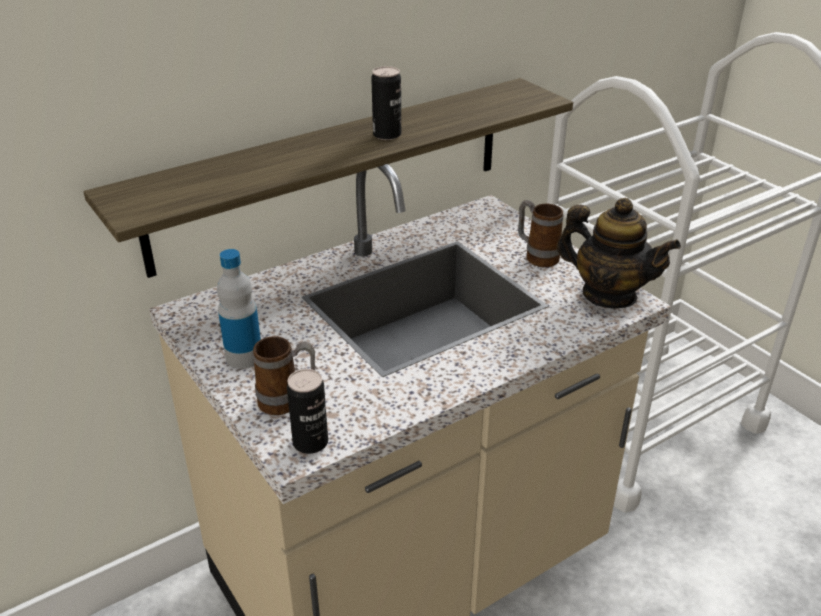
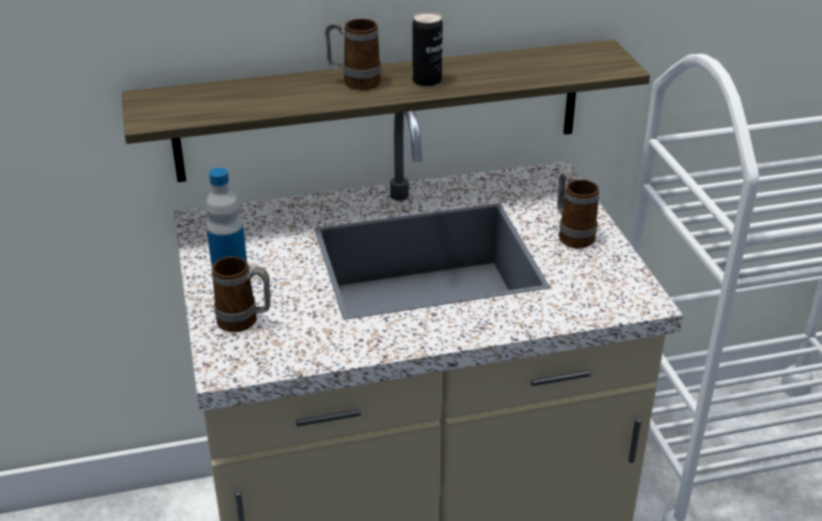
camera: 20 degrees right, 0 degrees up
(310, 442) = (243, 362): can -> none
(319, 146) = (354, 82): none -> mug
(609, 295) = (622, 289): teapot -> none

